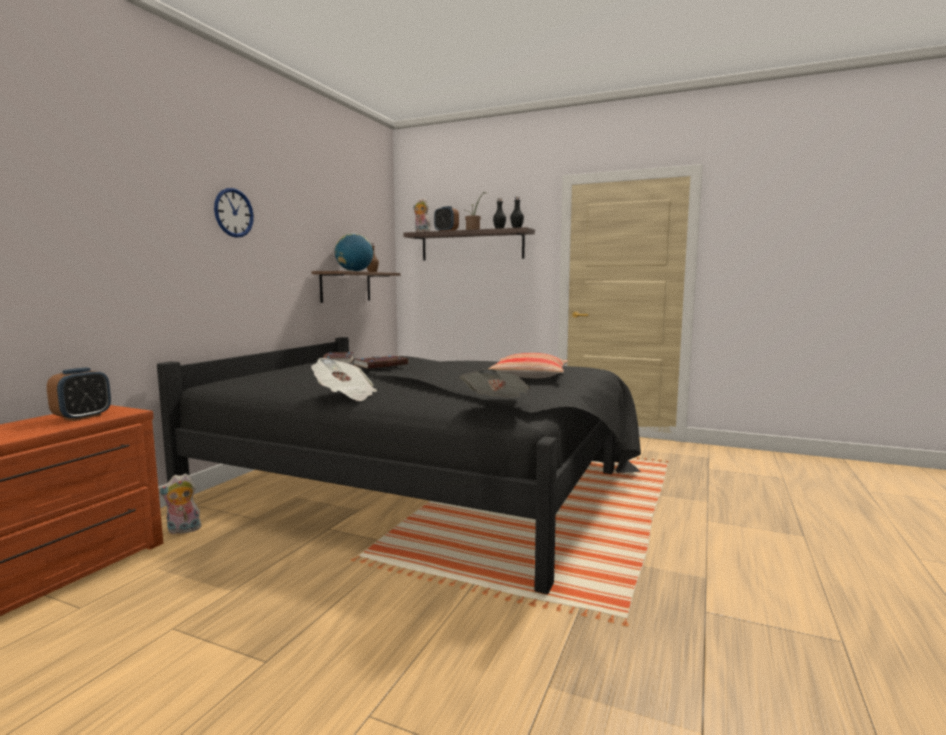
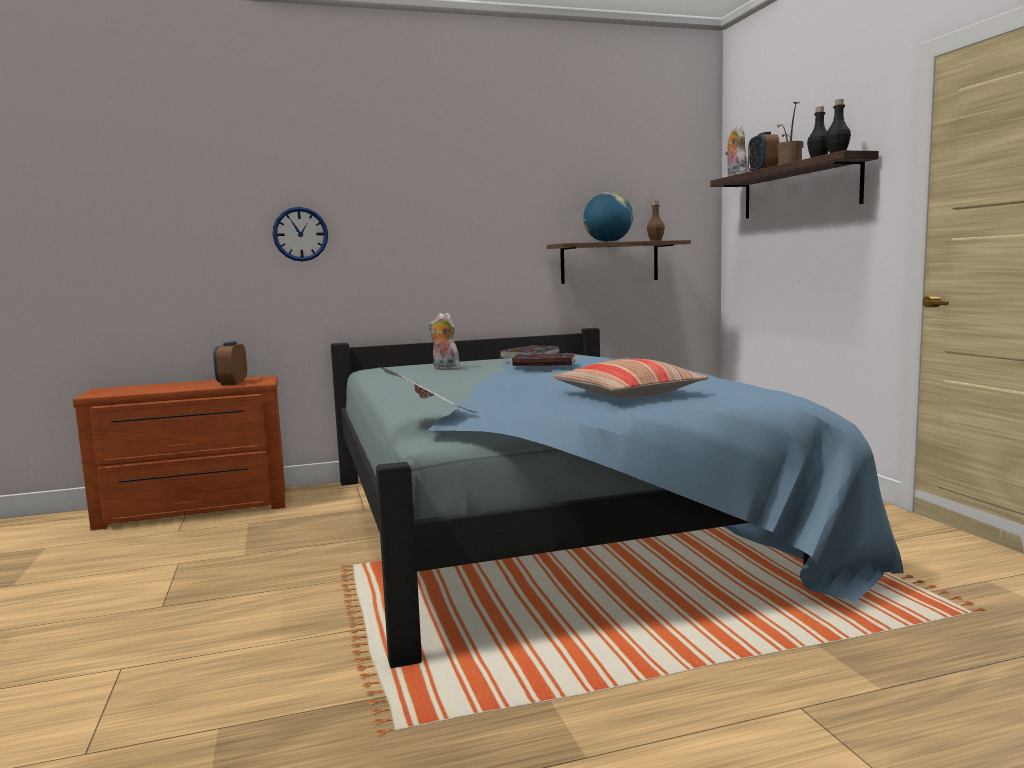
camera: 50 degrees right, 0 degrees up
(82, 417) = (232, 383): alarm clock -> alarm clock turned 105 degrees clockwise
(183, 530) = (311, 502): plush toy -> plush toy (444, 369)
(233, 213) = (431, 187): wall clock -> wall clock (300, 234)
(345, 396) = (396, 390): newspaper -> none
(427, 484) = (551, 525): black bed -> blue bed

